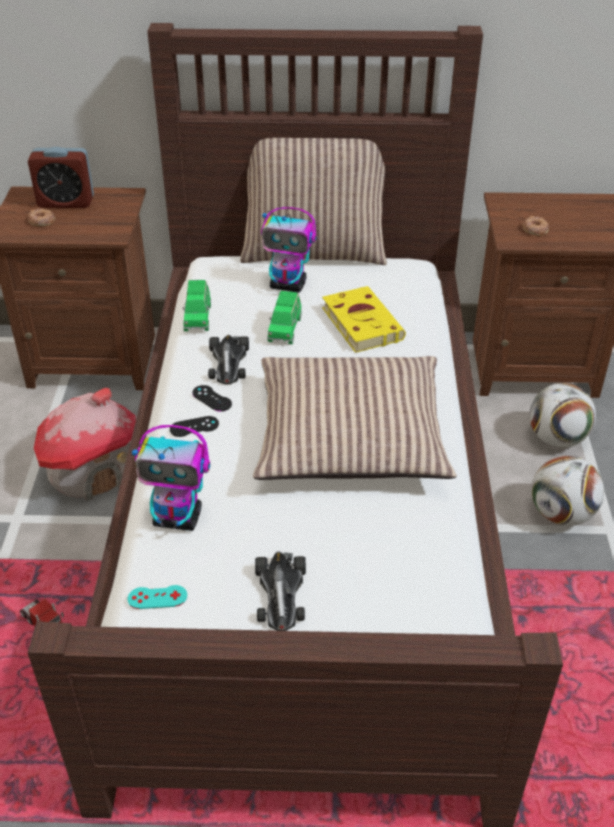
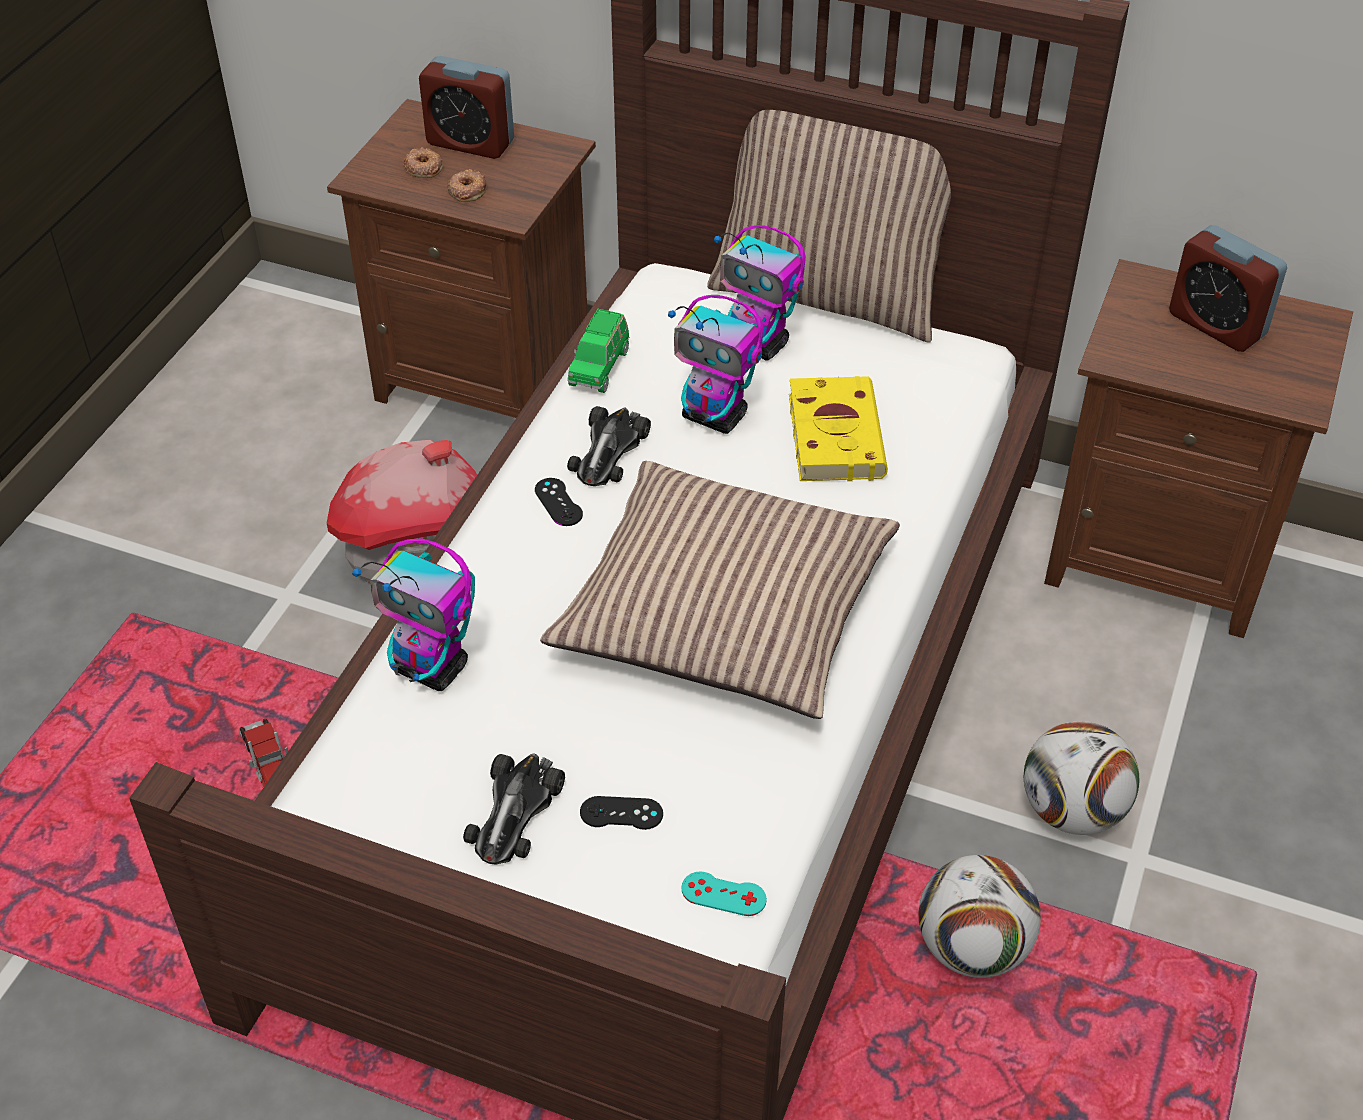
camera: 20 degrees right, 5 degrees up
(157, 597) = (355, 770): turquoise game controller -> turquoise game controller (723, 894)
(194, 427) = (514, 539): black game controller -> black game controller (621, 813)
(285, 329) = (716, 417): green toy car -> toy robot
(535, 229) = (1162, 345): donut -> donut (467, 190)
(556, 213) = (1216, 325): none -> alarm clock
(556, 438) = (1132, 688): football -> football (972, 948)

